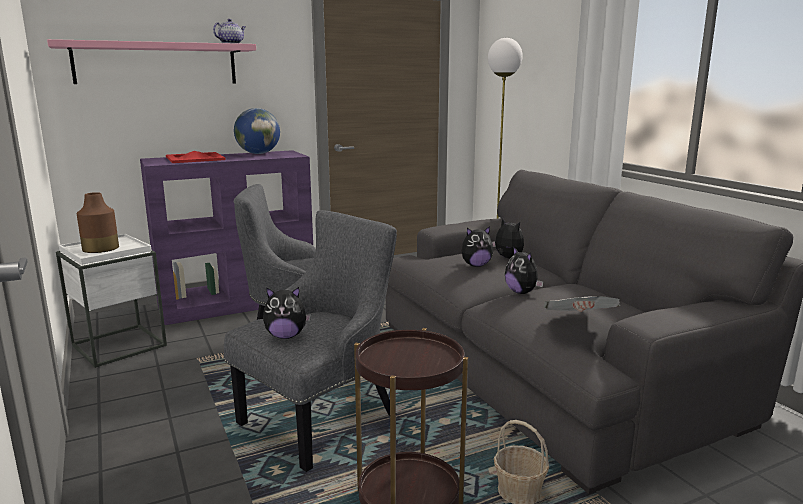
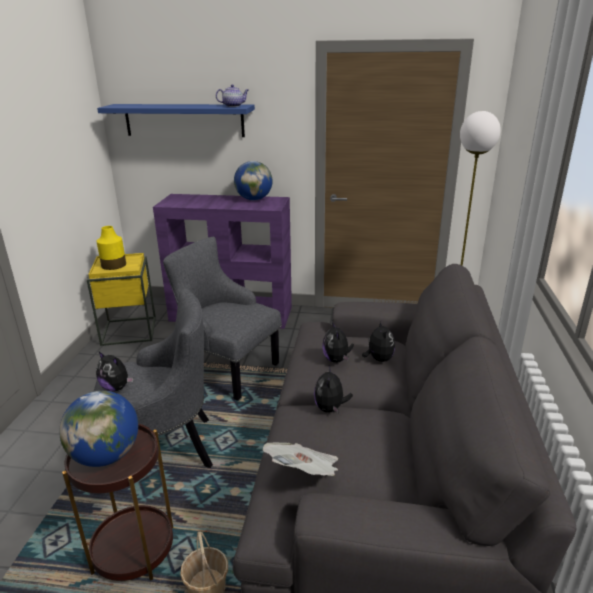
camera: 35 degrees right, 10 degrees up
(101, 248) = (114, 265): brown vase -> yellow vase
(119, 345) = (129, 331): white side table -> yellow side table
(156, 64) = (184, 120): pink shelf -> blue shelf
(194, 158) = (200, 200): red tray -> none
(402, 360) = (106, 455): none -> globe
(476, 265) = (337, 360): plush toy -> plush toy turned 60 degrees clockwise

